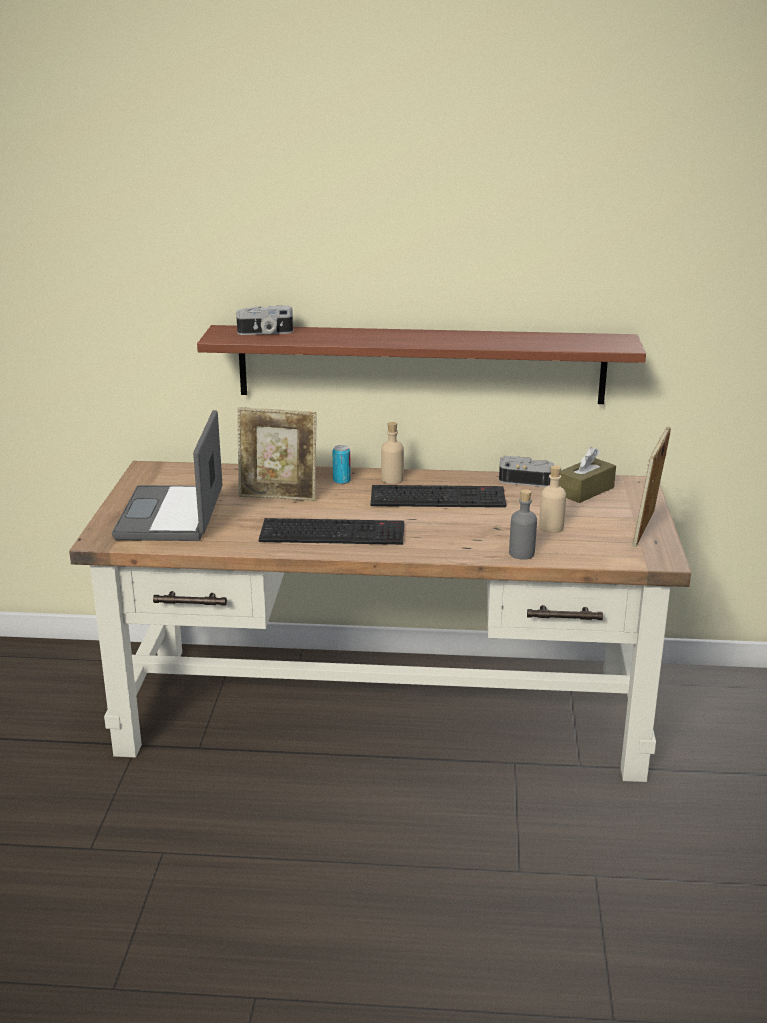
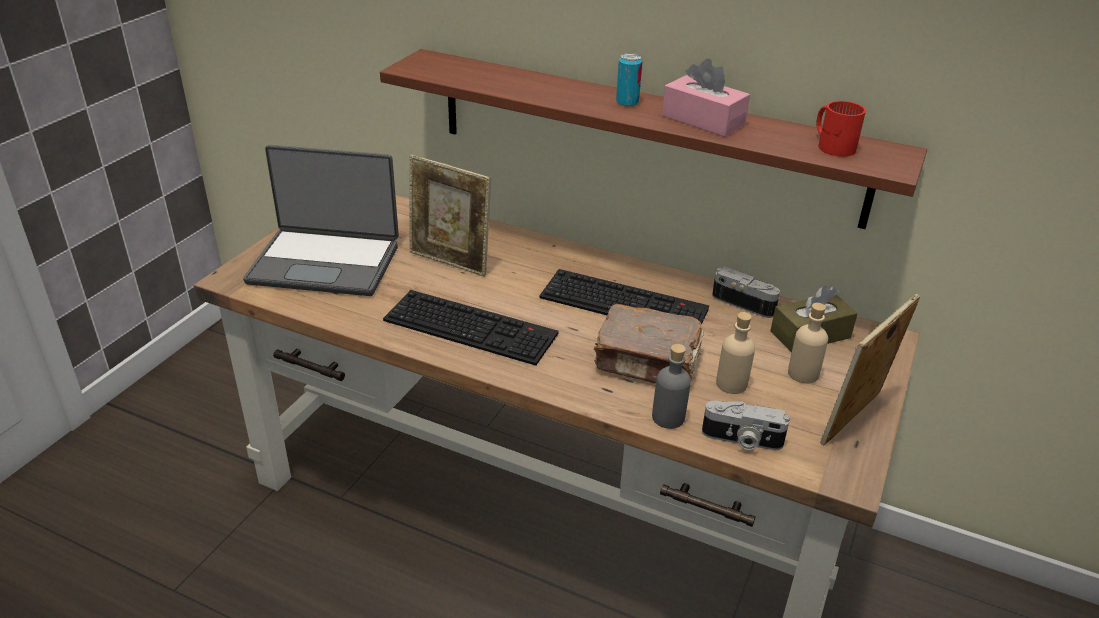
camera: 20 degrees right, 10 degrees up
(172, 515) = (326, 262): laptop -> laptop turned 105 degrees counterclockwise
(265, 333) = (464, 69): camera -> camera (742, 440)
(341, 481) = (533, 254): can -> can (627, 102)
(392, 479) = (590, 265): beige bottle -> beige bottle (803, 373)
(476, 339) = (703, 120): none -> pink tissue box
(484, 527) = (648, 363): none -> brown book
(576, 340) = (833, 145): none -> red mug

